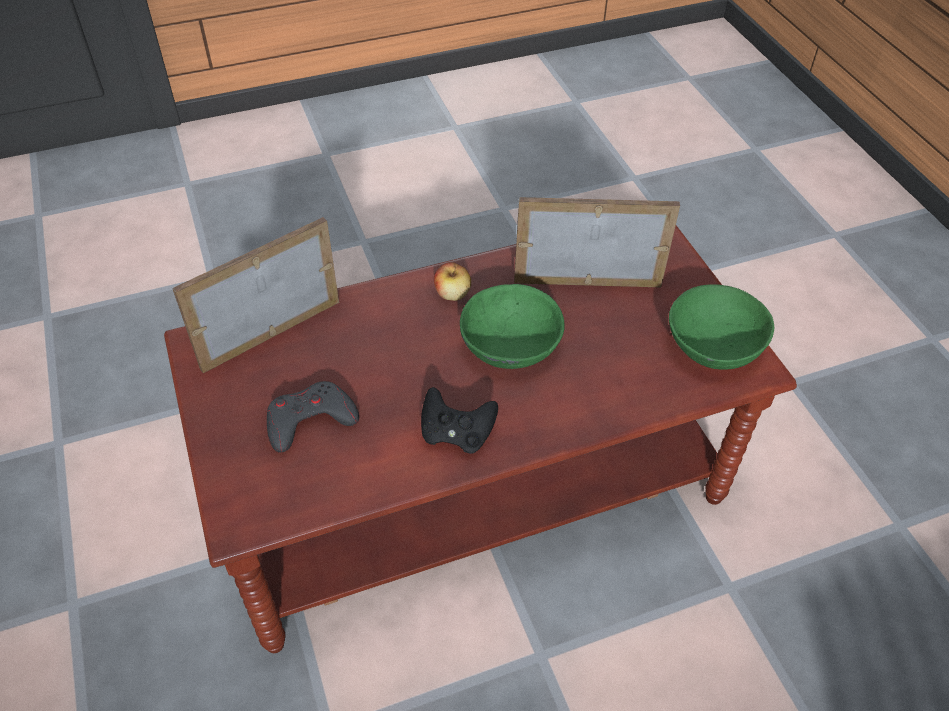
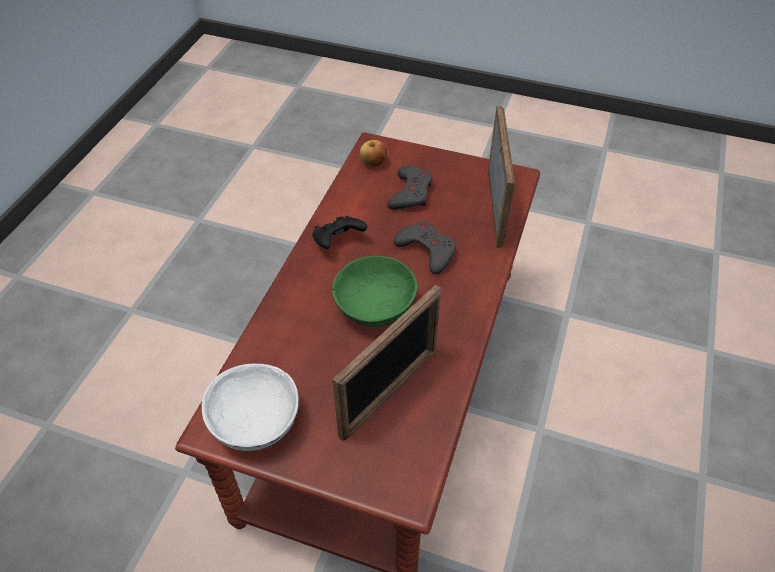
camera: 130 degrees right, 0 degrees up
(395, 352) = (426, 250): none -> grey game controller
(452, 294) = (451, 306): apple -> apple (373, 162)
(715, 345) = (254, 422): green bowl -> white bowl

